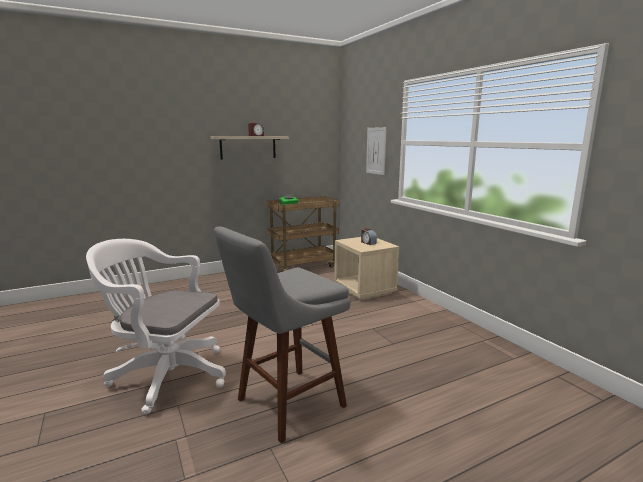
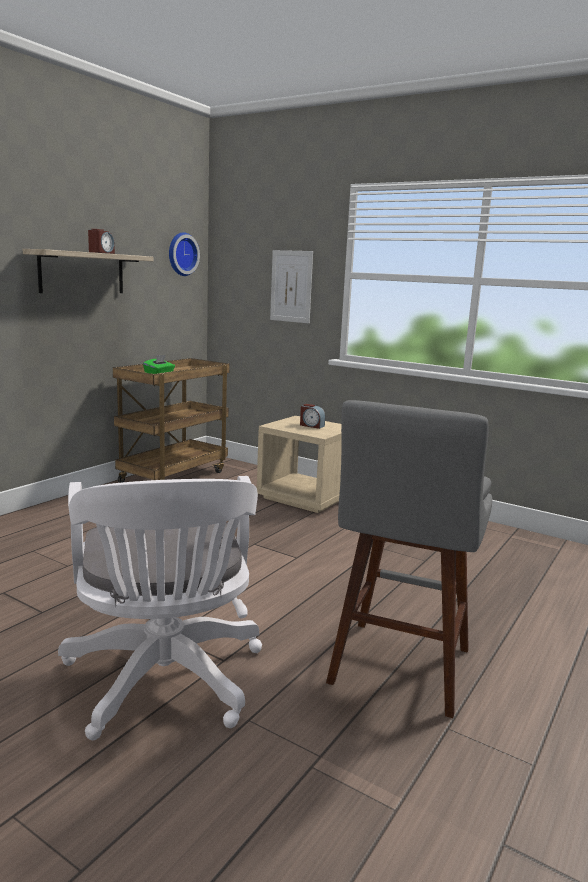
camera: 30 degrees left, 0 degrees up
(165, 375) = (165, 683): white office chair -> white office chair turned 90 degrees counterclockwise
(319, 133) = (181, 254): none -> wall clock

